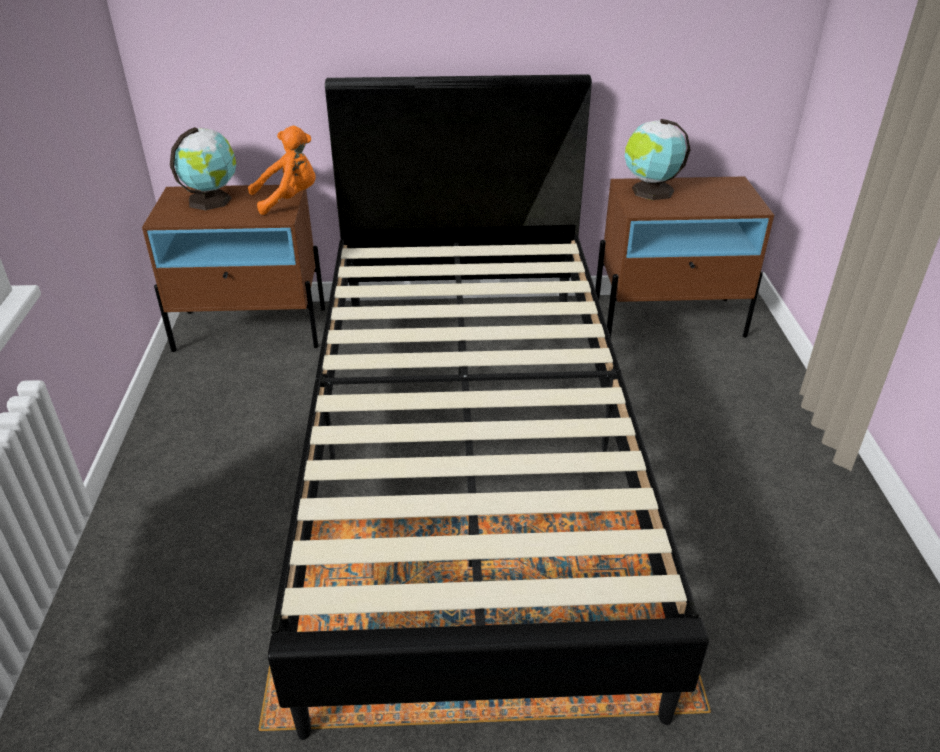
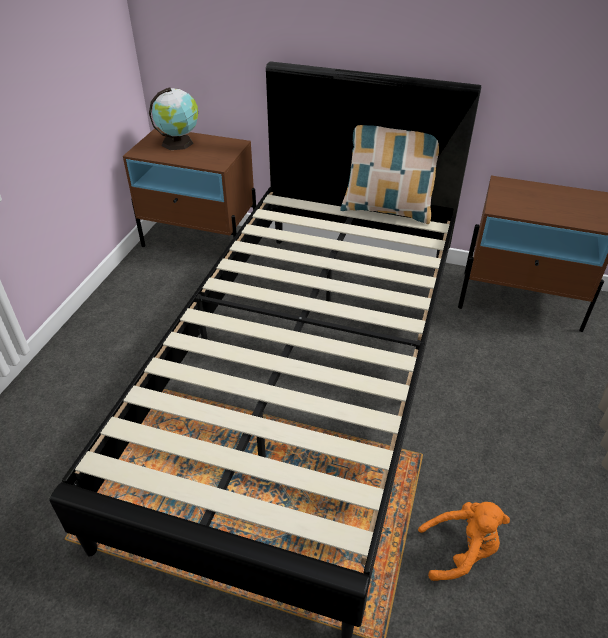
camera: 20 degrees right, 5 degrees up
(289, 199) = (231, 151): orange plush toy -> orange plush toy (460, 551)
(498, 241) = (387, 210): none -> pillow
(650, 191) = (518, 192): globe -> none

